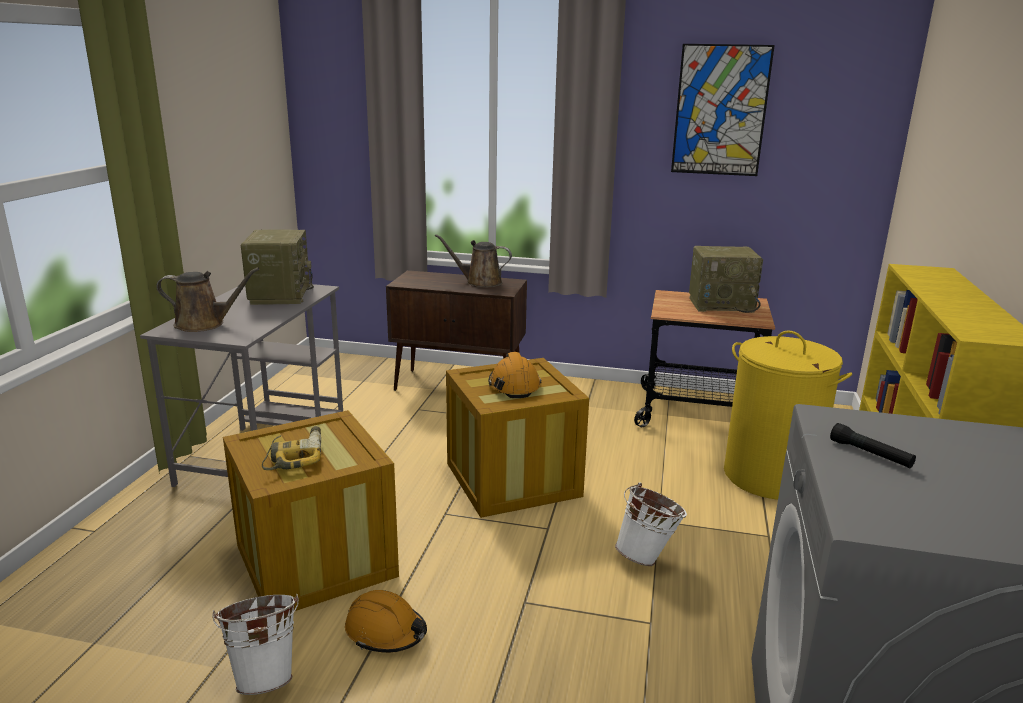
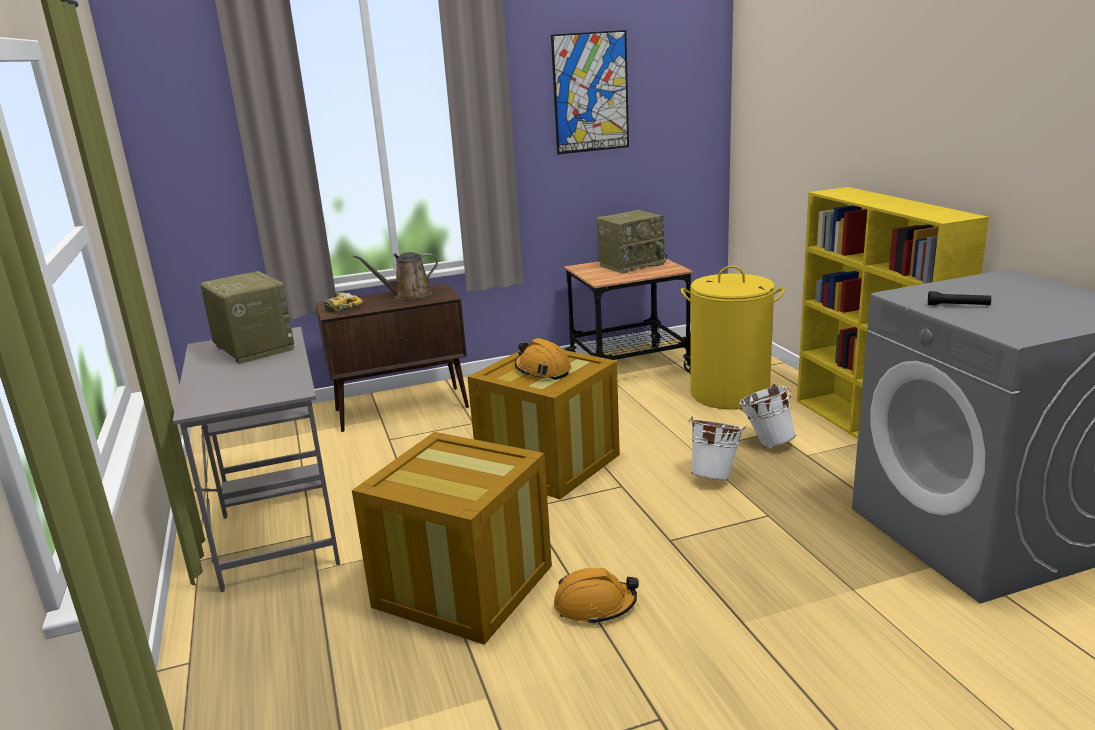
camera: 30 degrees left, 0 degrees up
(204, 324) = (227, 392): brown watering can -> none
(265, 675) = (540, 680): white bucket -> white bucket (766, 442)
(295, 456) = (447, 479): power drill -> power drill (338, 308)

